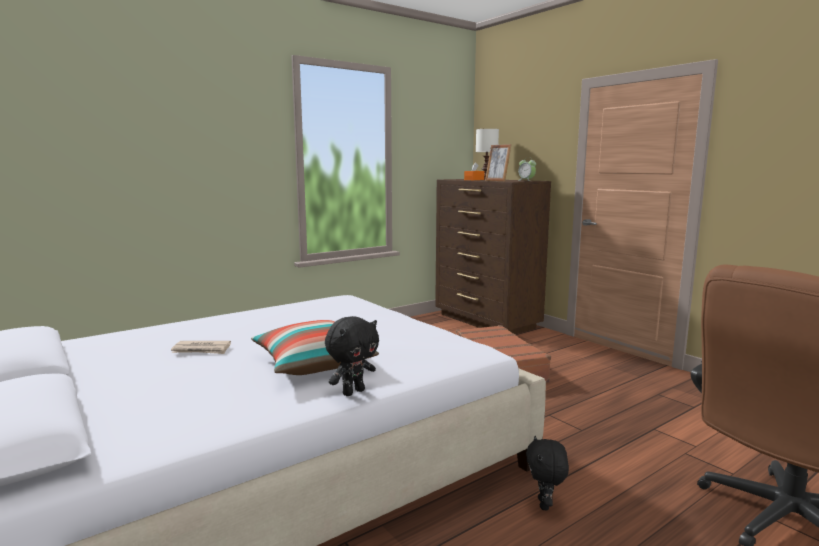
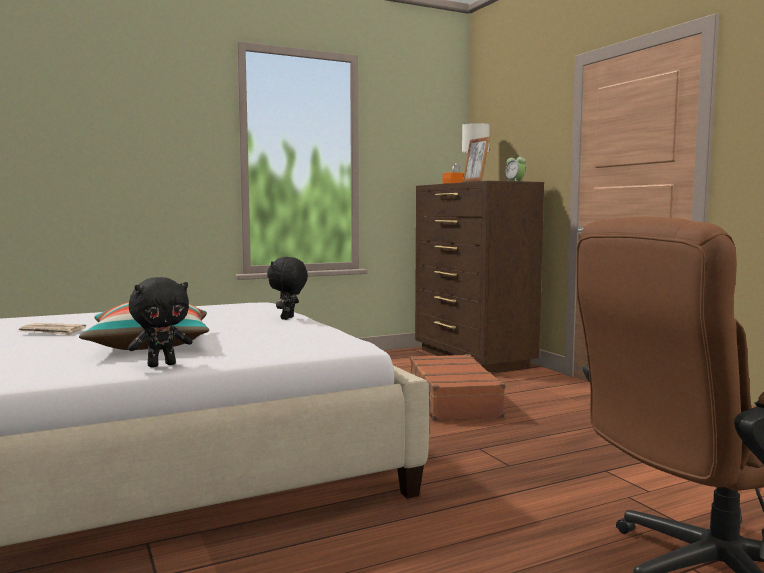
camera: 10 degrees right, 5 degrees down
(545, 504) = (404, 530): black plush toy -> black plush toy (288, 318)

